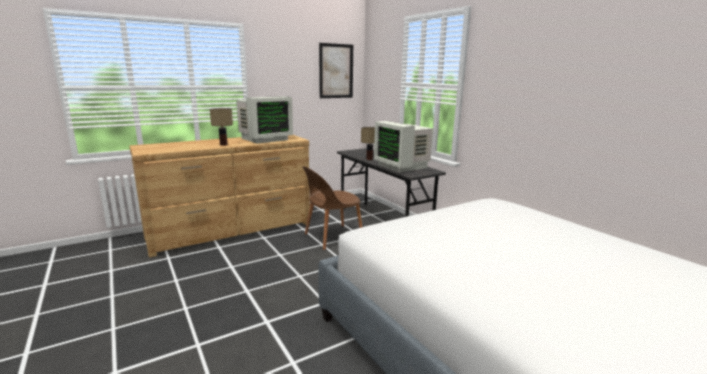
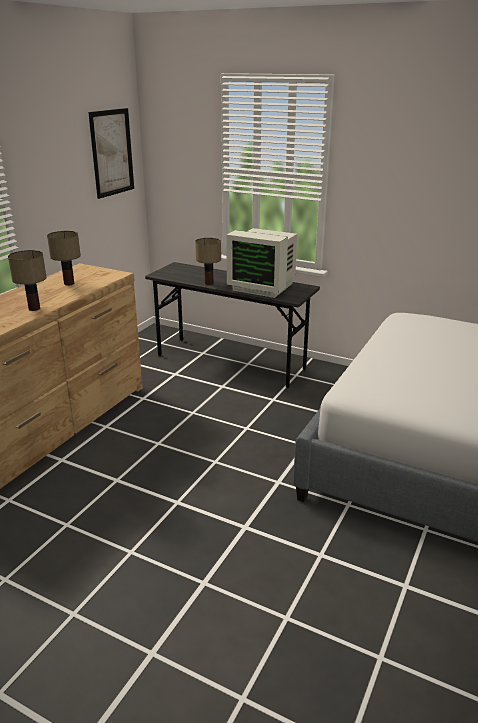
camera: 30 degrees left, 10 degrees up
(264, 139) = (69, 283): monitor -> table lamp
(332, 237) = (193, 399): brown chair -> none

